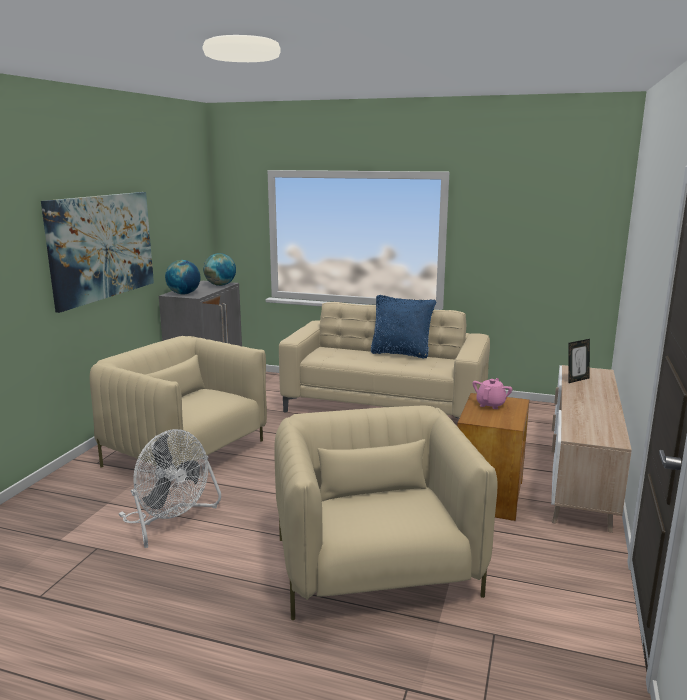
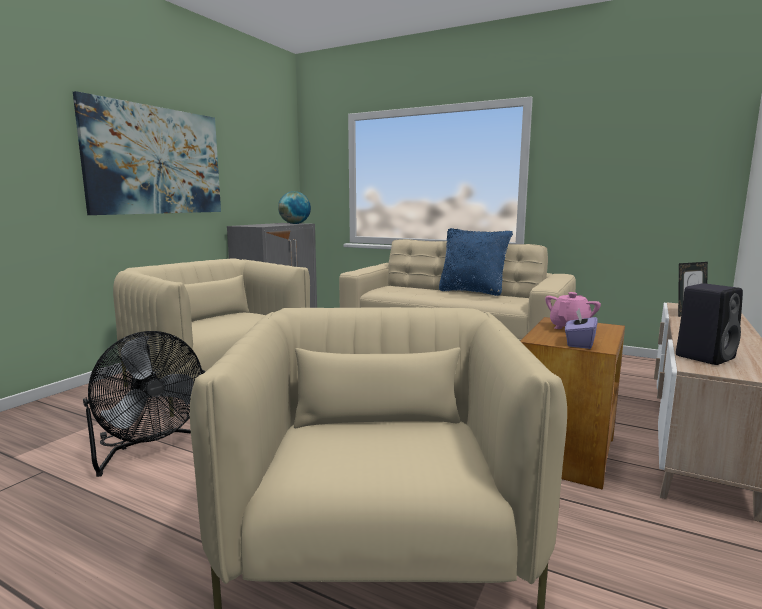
camera: 10 degrees right, 5 degrees down
(167, 522) = (147, 448): white fan -> black fan
(184, 294) = (252, 225): globe -> none
(498, 421) = (579, 343): none -> purple tissue box
(580, 426) = (705, 356): none -> black speaker

